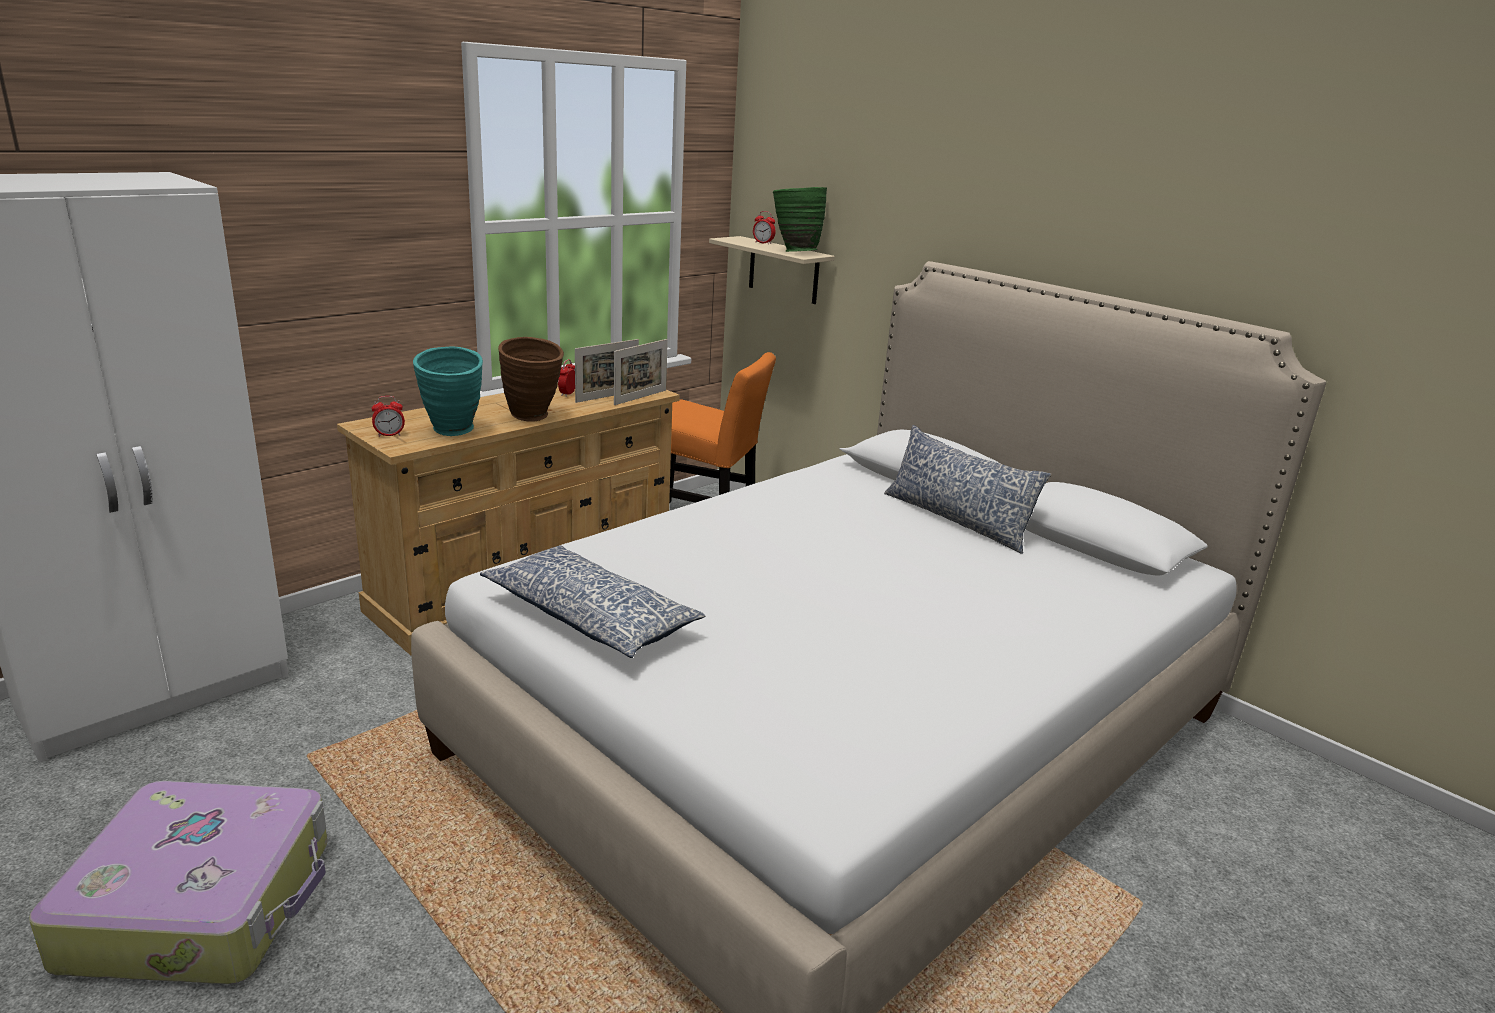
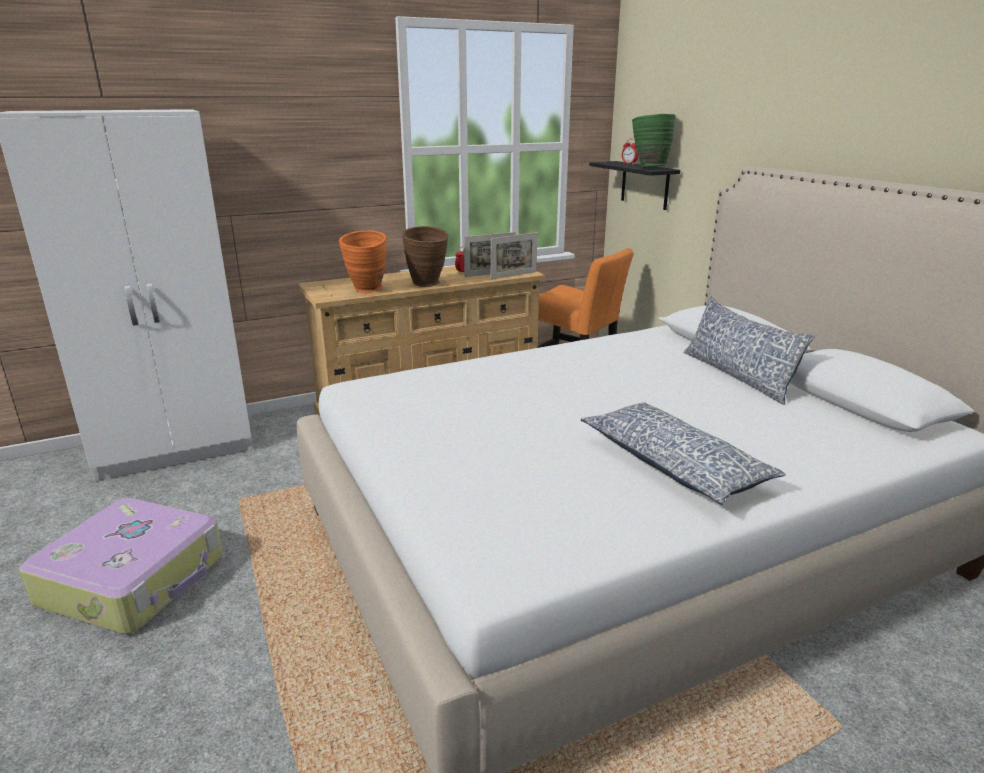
camera: 20 degrees right, 0 degrees up
(389, 435) = (325, 290): alarm clock -> none
(453, 433) = (367, 291): turquoise vase -> orange vase
(590, 617) = (398, 416): pillow -> pillow (673, 464)
(783, 270) = (645, 185): beige shelf -> black shelf

